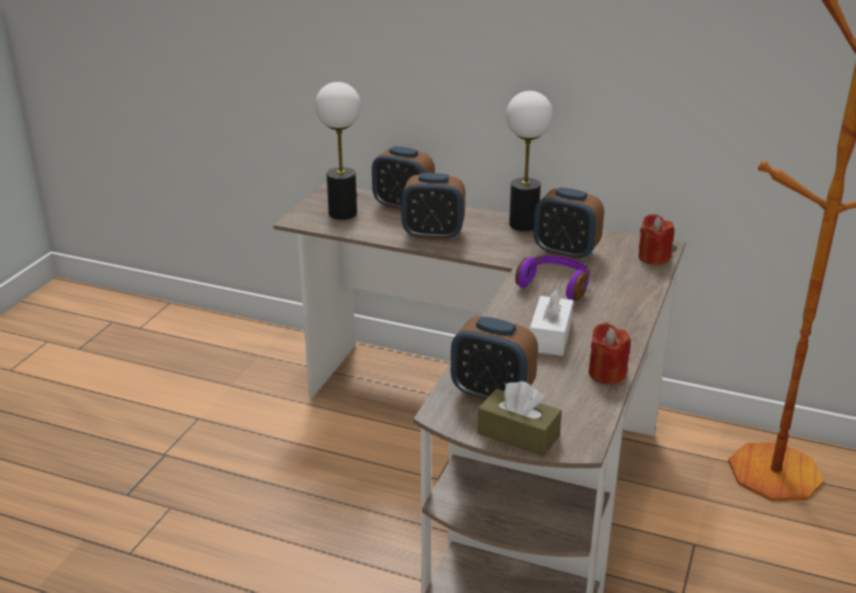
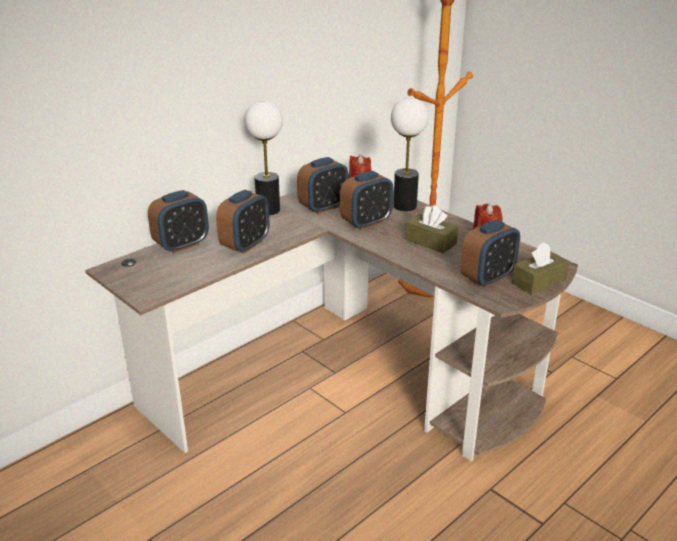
camera: 65 degrees left, 0 degrees up
(342, 213) = (161, 273): table lamp -> table lamp (405, 206)
(550, 337) = (430, 242): white tissue box -> brown tissue box
(555, 286) = (366, 223): purple headphones -> alarm clock

